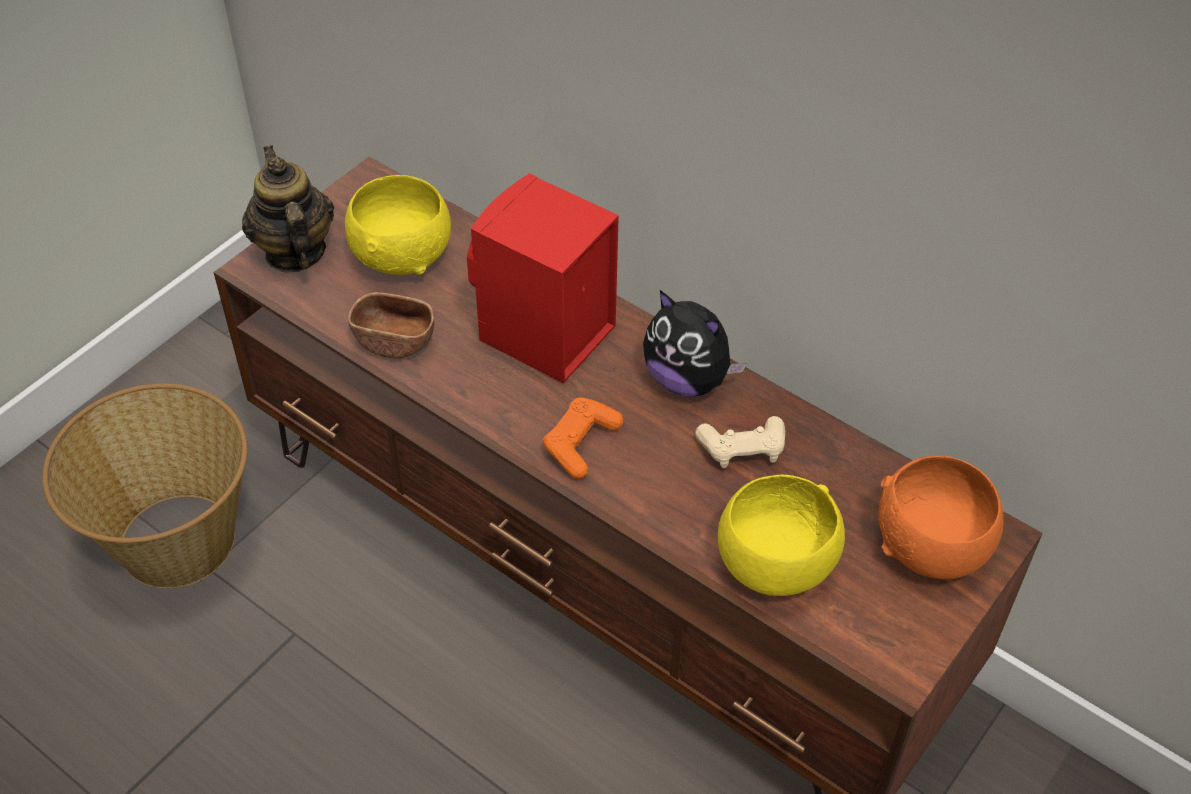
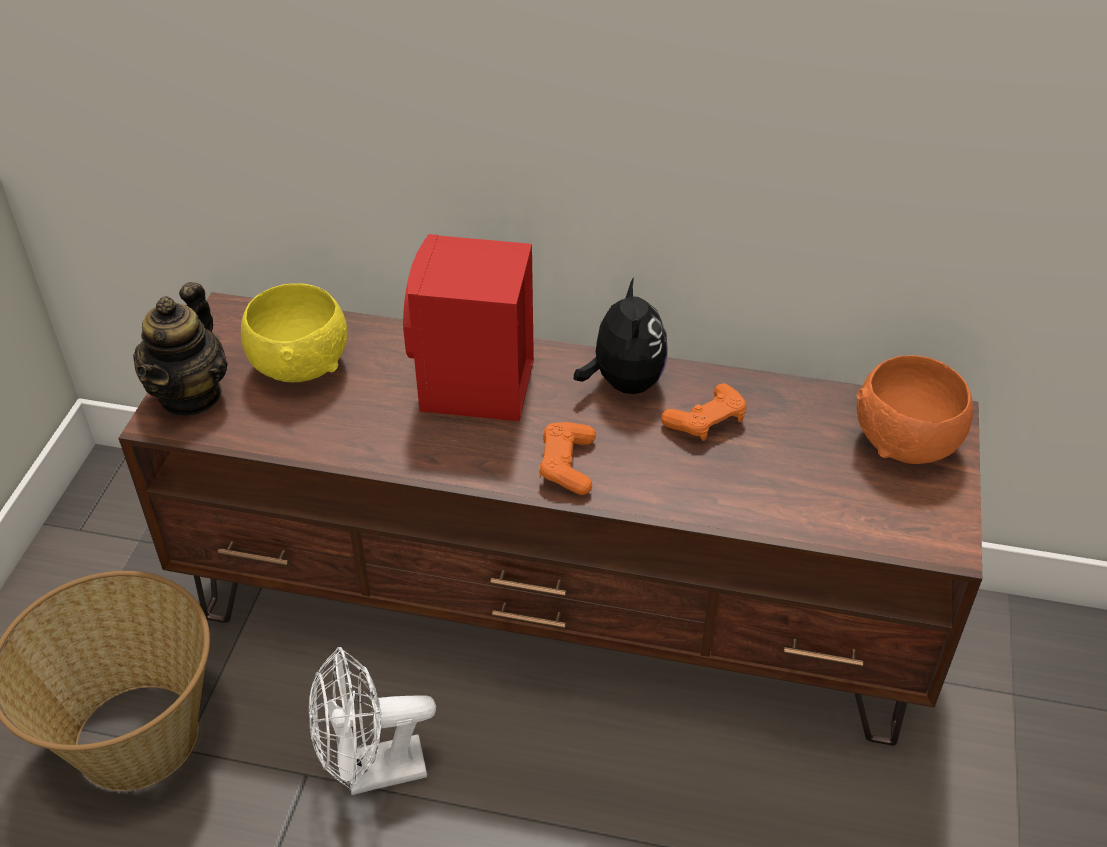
camera: 25 degrees left, 5 degrees down
(294, 252) = (191, 394): teapot -> teapot turned 120 degrees counterclockwise
(350, 656) = (372, 772): none -> white fan
(394, 341) = (339, 438): brown bowl -> none
(687, 379) = (623, 382): plush toy -> plush toy turned 105 degrees counterclockwise
(742, 449) = (706, 421): beige game controller -> orange game controller
(773, 566) = (795, 504): yellow bowl -> none

